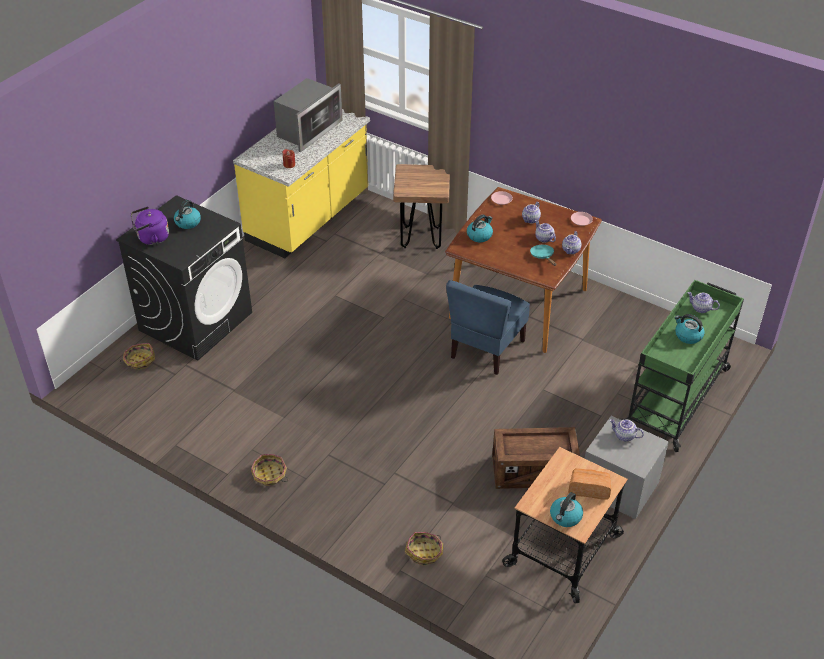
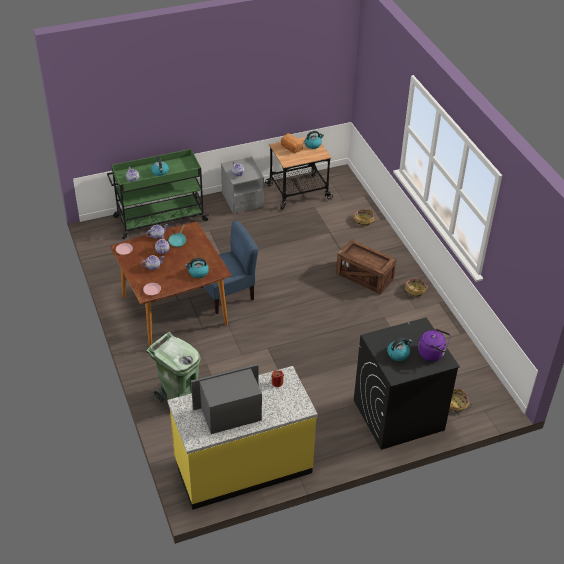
camera: 145 degrees left, 0 degrees up
(421, 238) = (178, 396): brown stool -> green trash can
(533, 472) = (275, 225): crate -> crate (365, 276)

